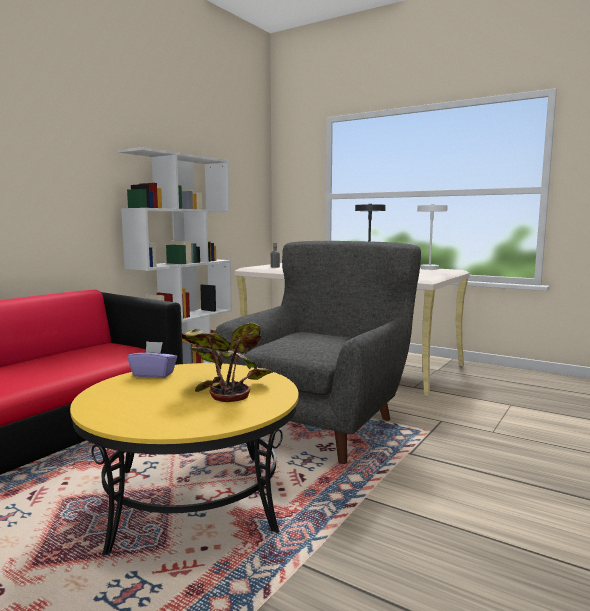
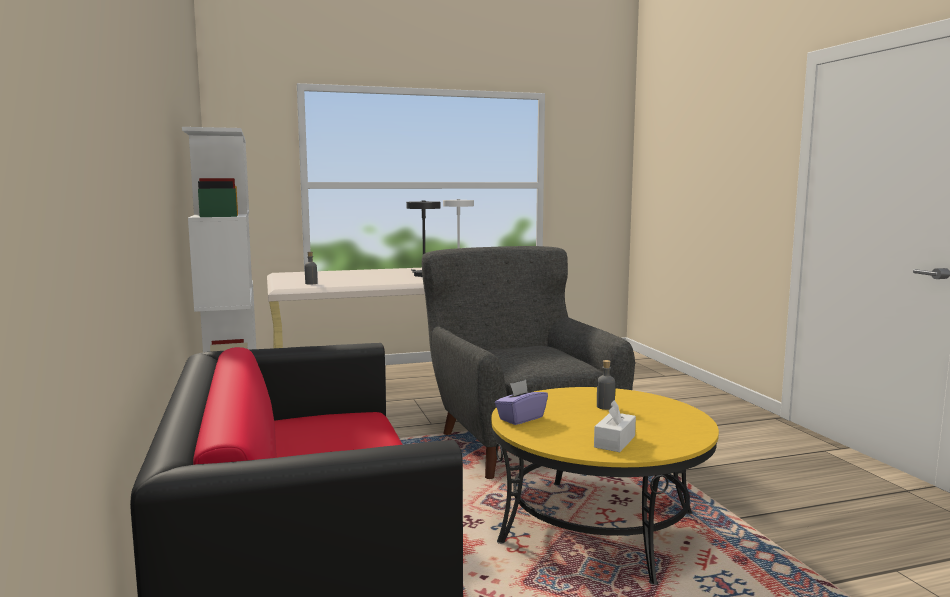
camera: 50 degrees left, 0 degrees up
(127, 407) = (614, 441): none -> white tissue box
(224, 387) = (605, 407): potted plant -> grey bottle

